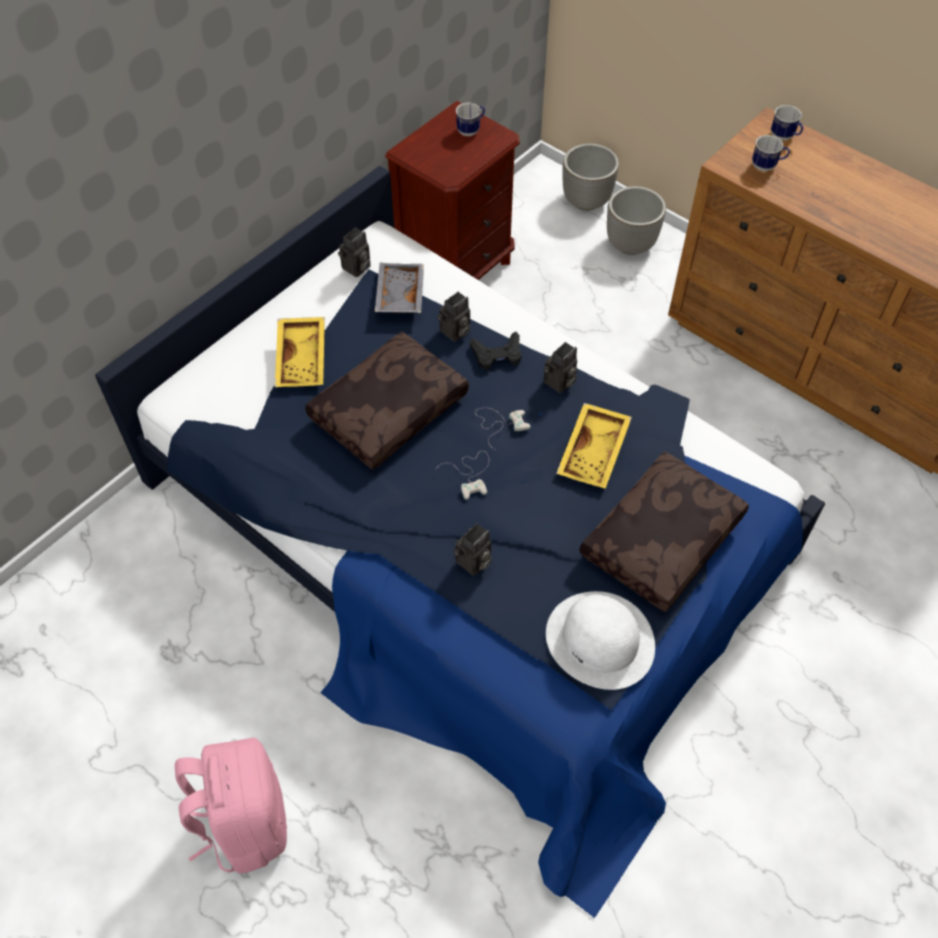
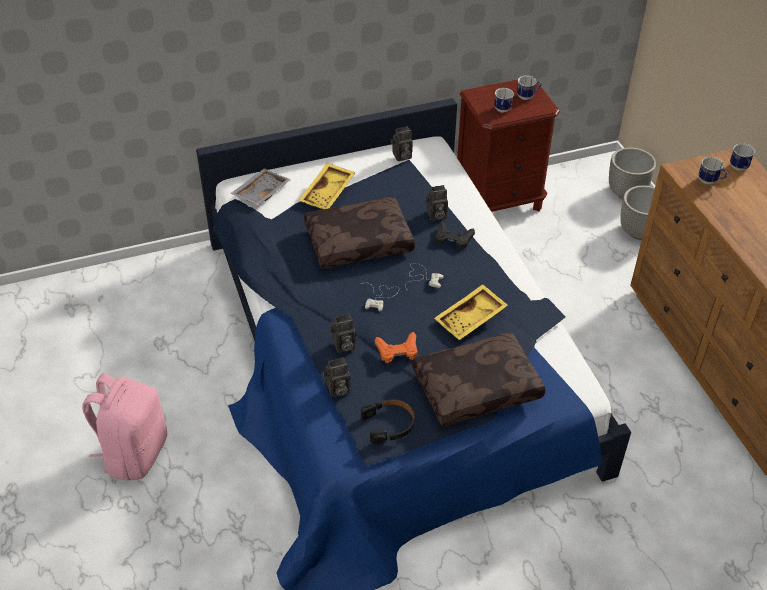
camera: 30 degrees right, 10 degrees down
(398, 295) = (416, 181): grey tray -> grey tray (260, 192)
(455, 161) = (502, 111): none -> mug
(542, 537) = (397, 351): none -> orange game controller
(559, 383) = (481, 271): camera -> camera (337, 390)
(600, 640) = (389, 424): white hat -> black headphones

